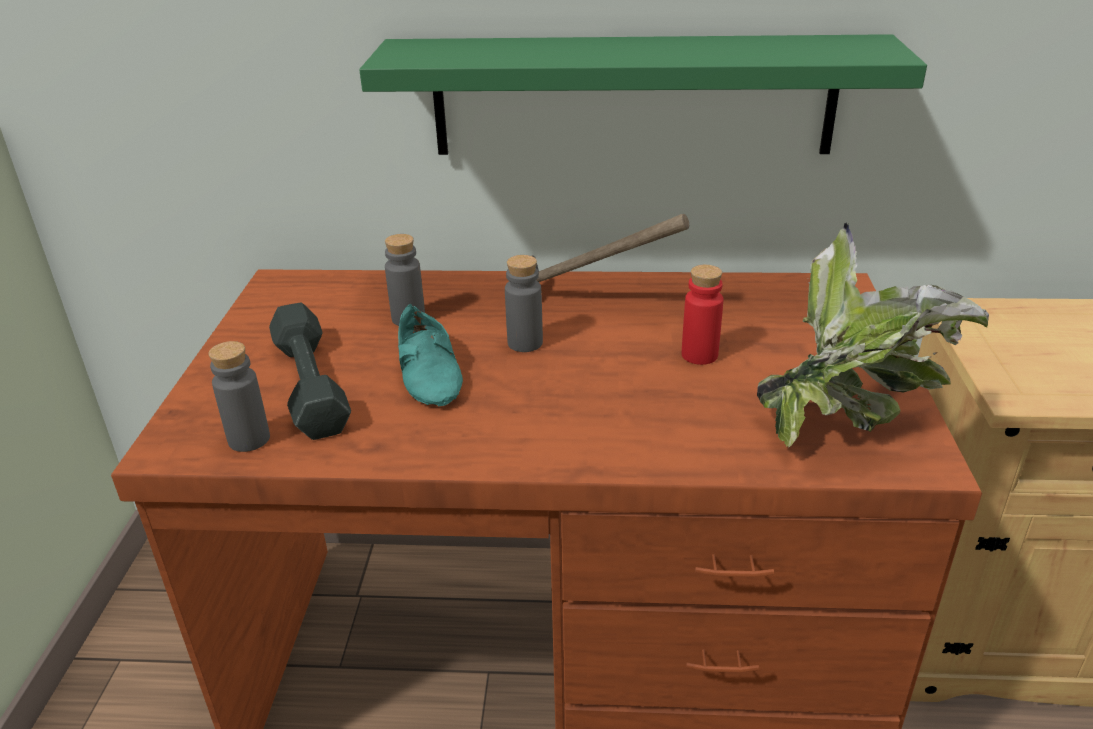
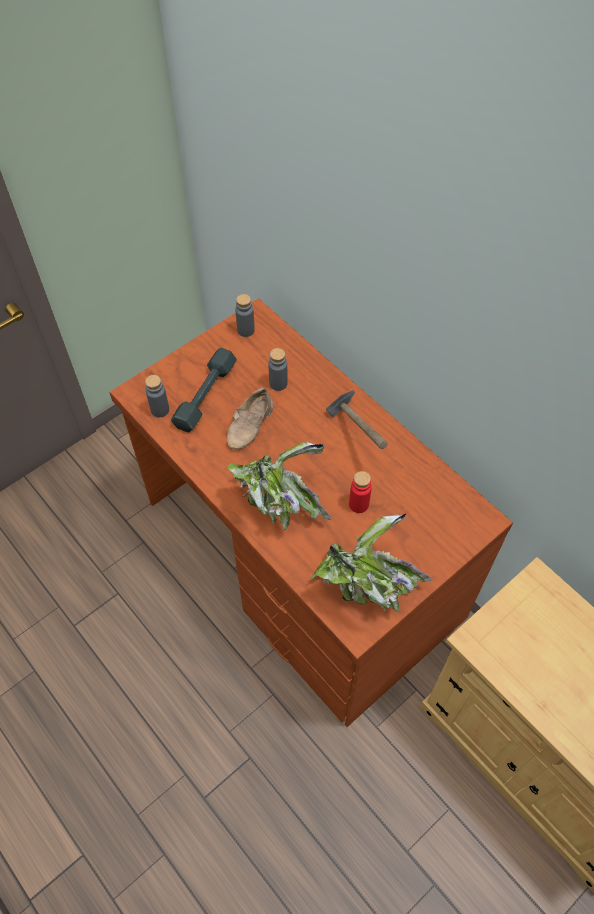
camera: 45 degrees right, 25 degrees up
(432, 372) = (251, 425): turquoise shoe -> beige shoe
(525, 343) = (303, 437): grey bottle -> grey bottle (246, 330)
(600, 419) = (277, 503): none -> potted plant
(633, 96) = (424, 356): green shelf -> none

